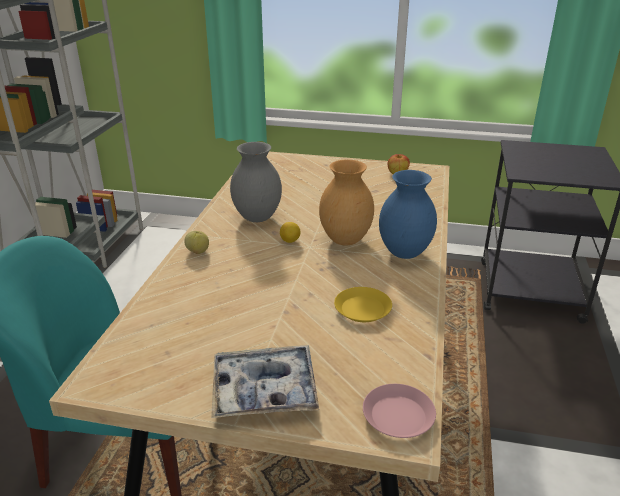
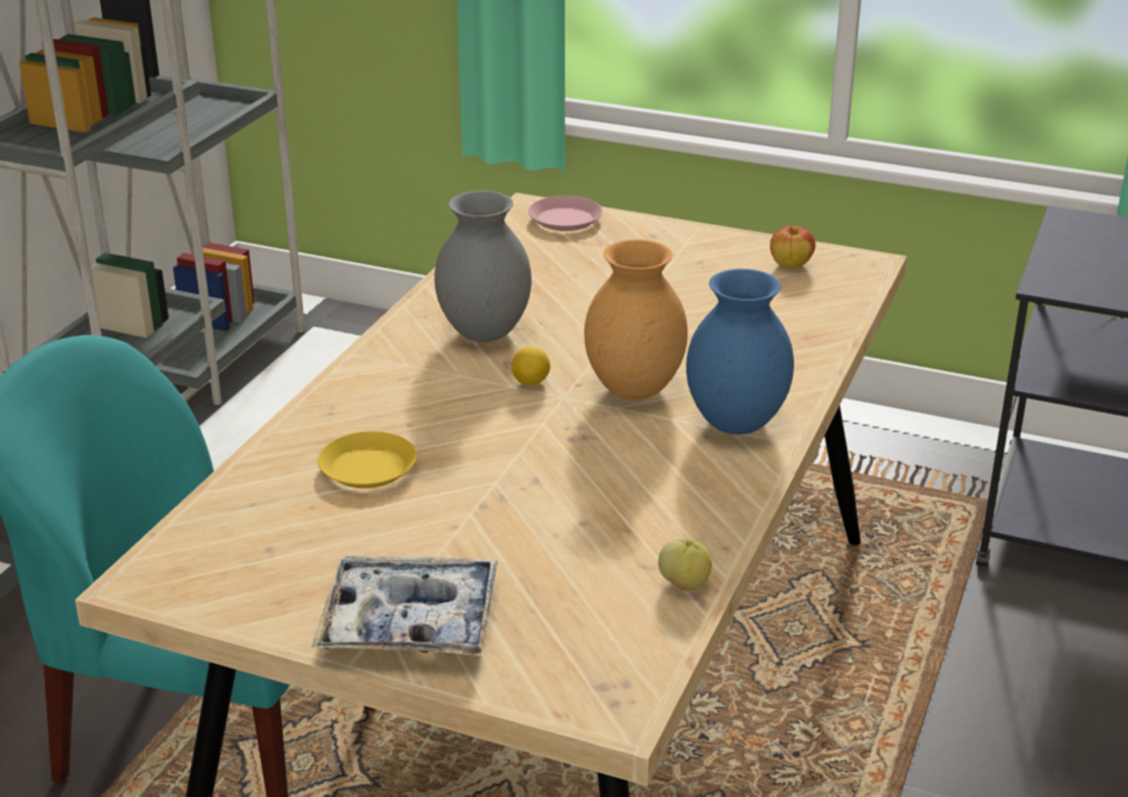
camera: 10 degrees right, 0 degrees up
(198, 251) = (360, 387): apple -> apple (684, 583)
(362, 309) = (617, 514): yellow plate -> yellow plate (367, 468)
(398, 415) = (611, 682): pink plate -> pink plate (565, 219)

